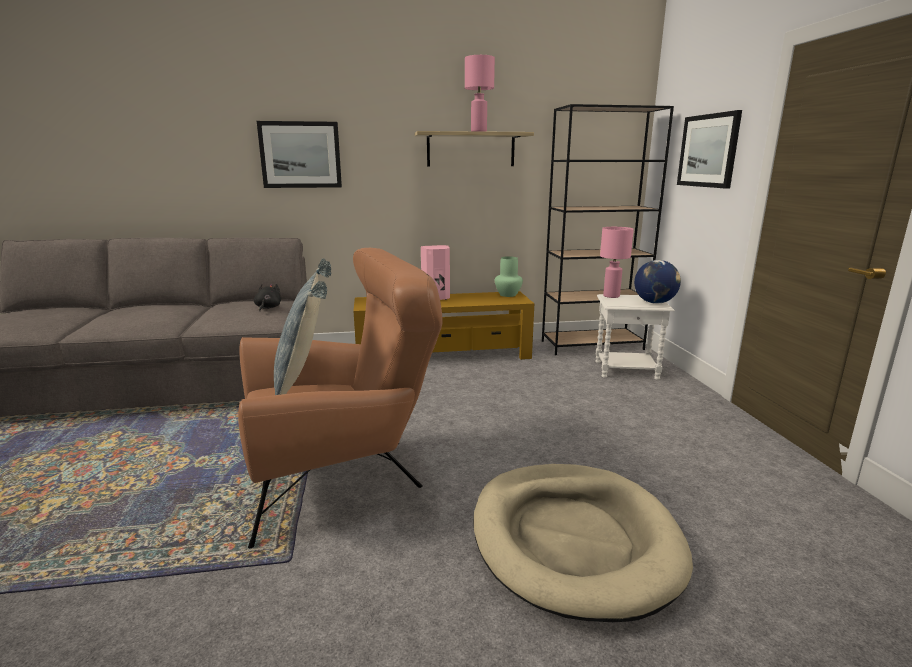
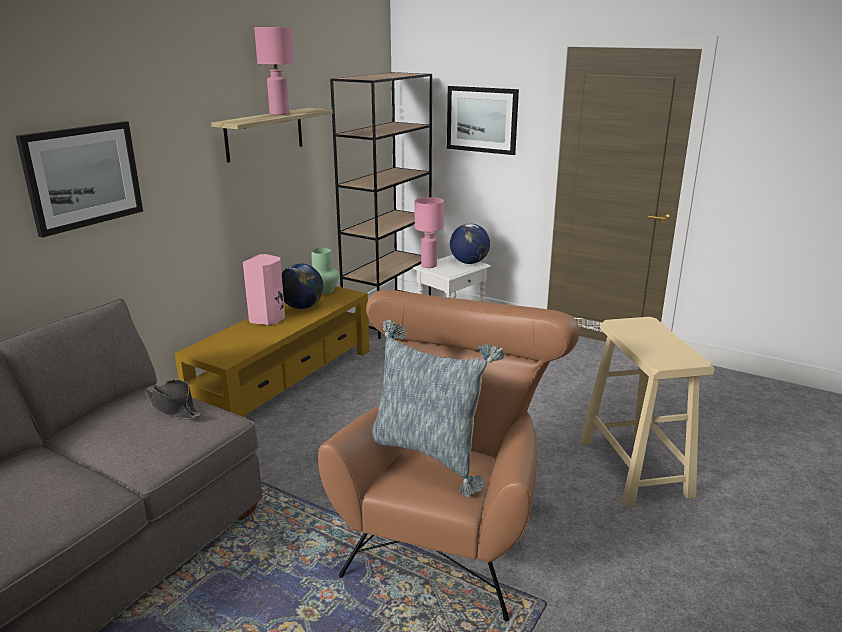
camera: 50 degrees left, 5 degrees up
(267, 308) = (173, 407): black plush toy -> black hat
(472, 298) = (302, 307): none -> globe
(573, 540) = (634, 467): beige dog bed -> beige stool

